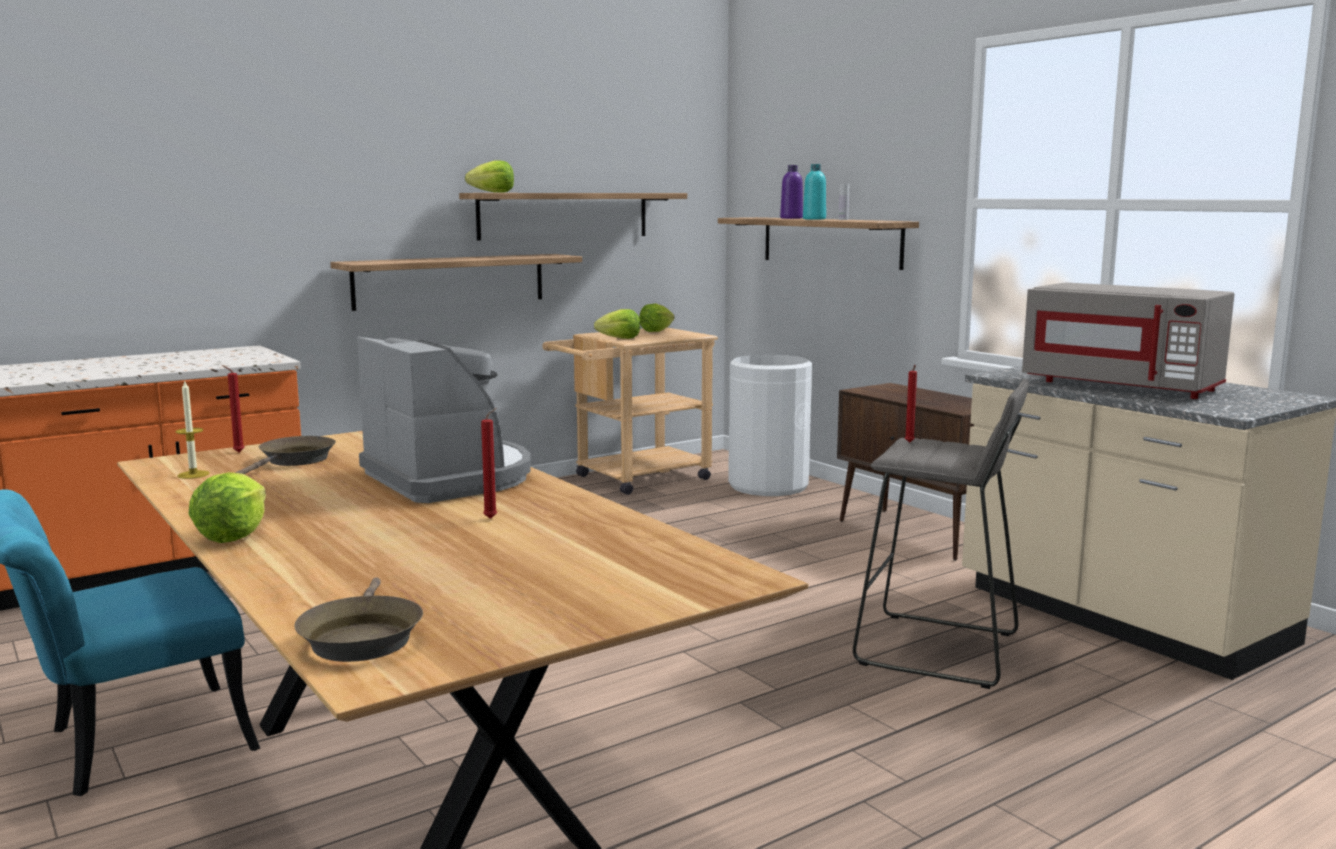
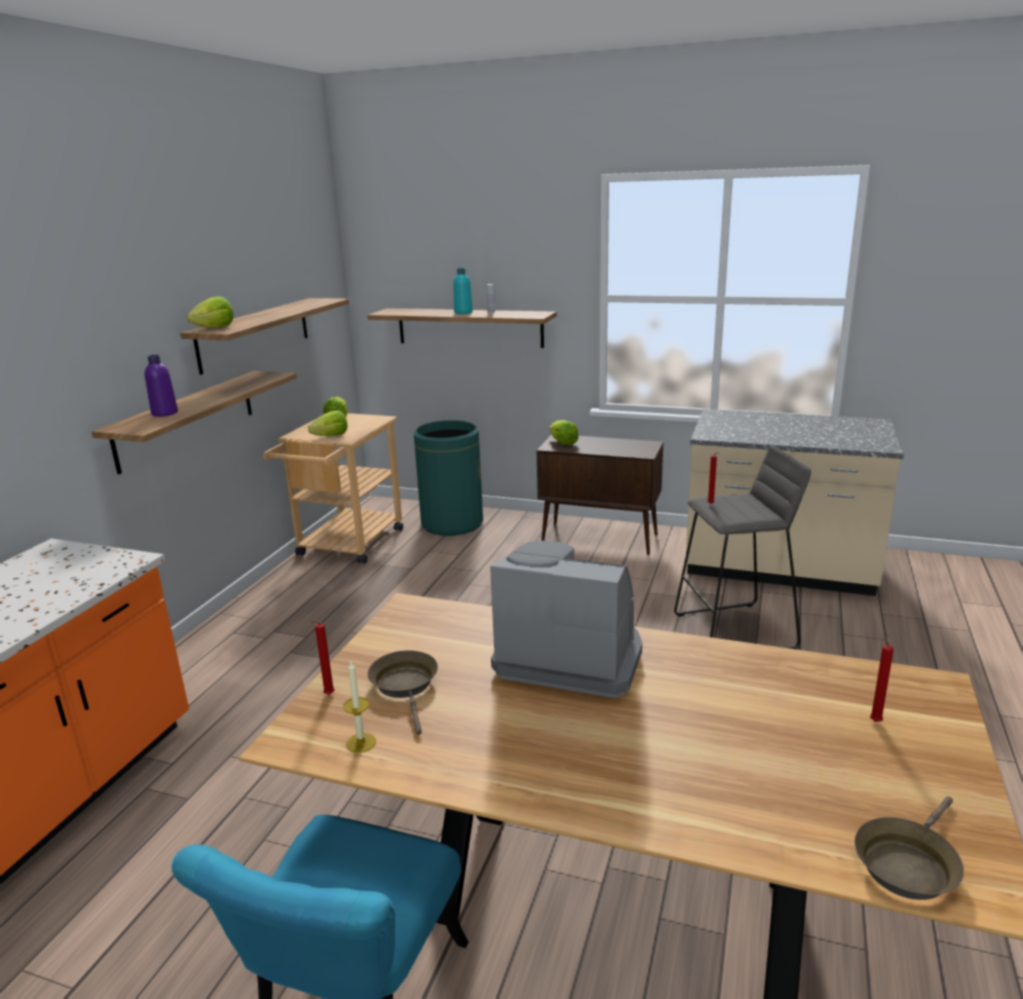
camera: 35 degrees left, 10 degrees up
(234, 535) = (579, 803): lettuce -> lettuce (562, 443)
(361, 638) = (907, 863): brown frying pan -> brown frying pan turned 90 degrees clockwise
(492, 518) = (697, 691): red candle -> red candle (875, 720)
(768, 486) = (452, 523): white trash can -> green trash can
(791, 218) = (435, 311): purple bottle -> purple bottle (164, 413)
(1122, 386) = (790, 433): grey microwave -> none

